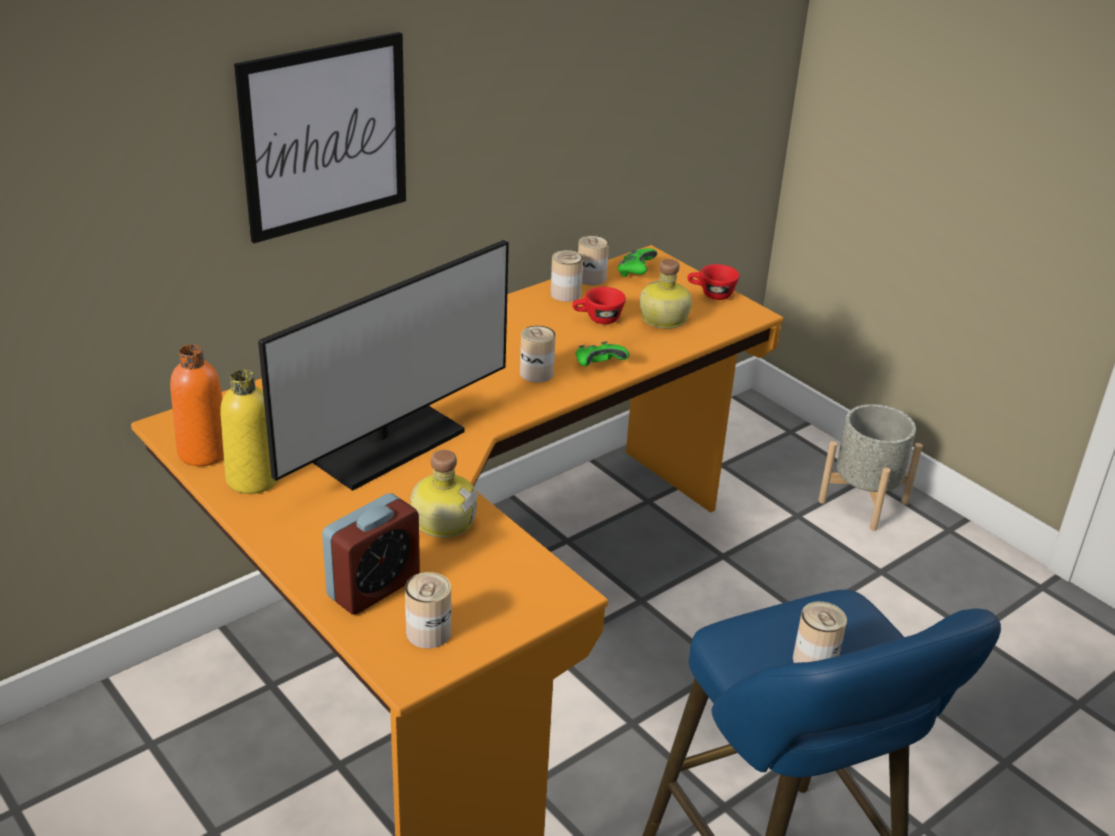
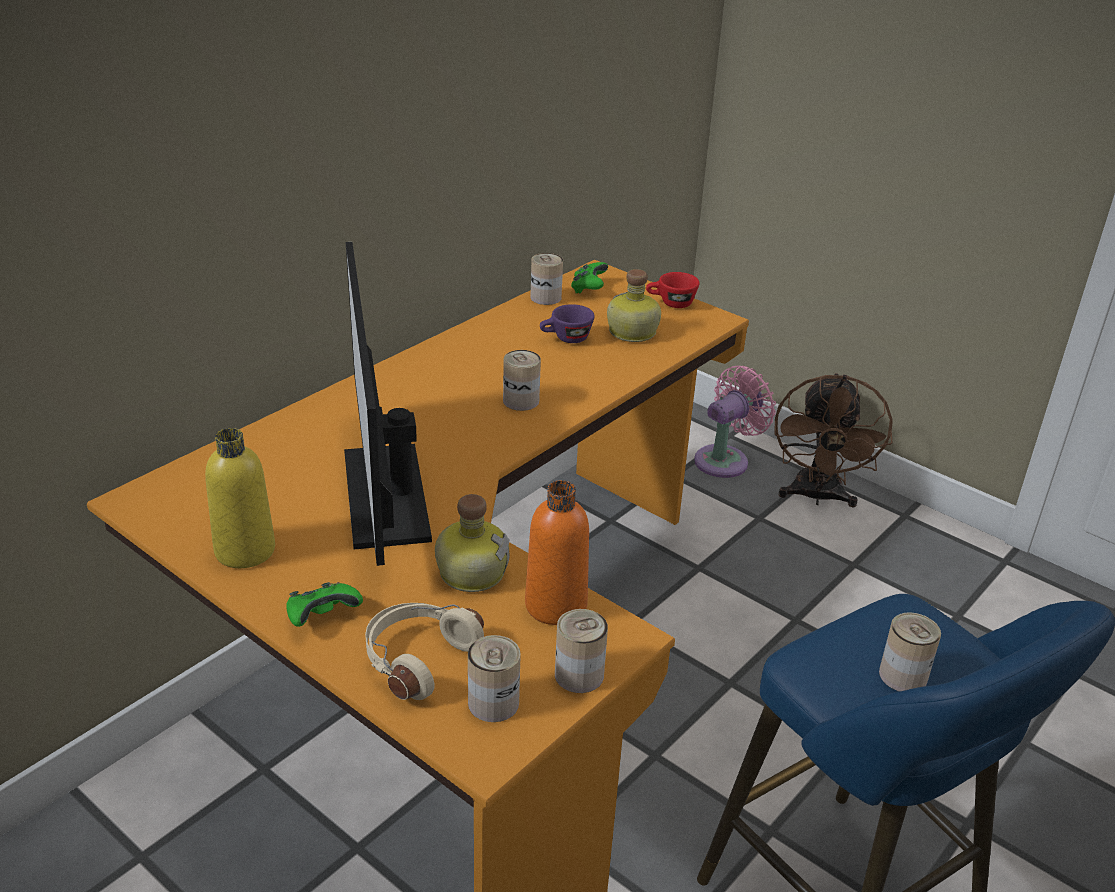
camera: 10 degrees left, 0 degrees up
(204, 452) = (180, 526): orange bottle -> orange bottle (556, 605)
(325, 136) = (276, 161): picture -> none
(373, 587) = (416, 658): alarm clock -> beige headphones
(388, 446) = (386, 496): monitor -> monitor turned 135 degrees clockwise
(565, 294) = (524, 316): can -> can (579, 675)
(597, 319) = (566, 339): red cup -> purple cup
(599, 366) = (583, 387): green game controller -> green game controller (322, 617)
(779, 455) = (725, 460): none -> pink fan
(863, 501) = (817, 497): grey planter -> brown fan

